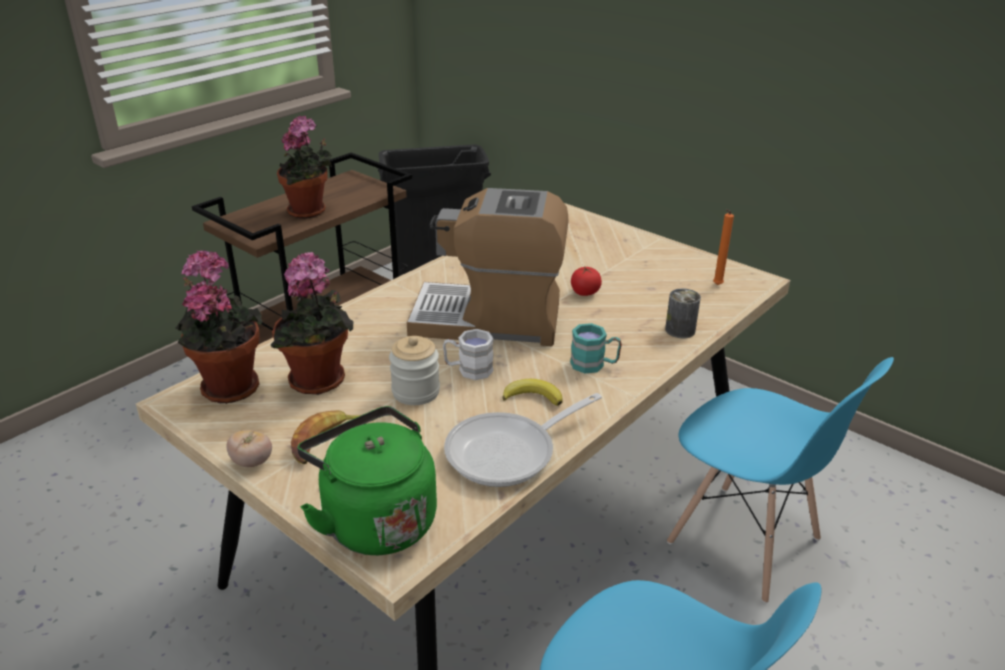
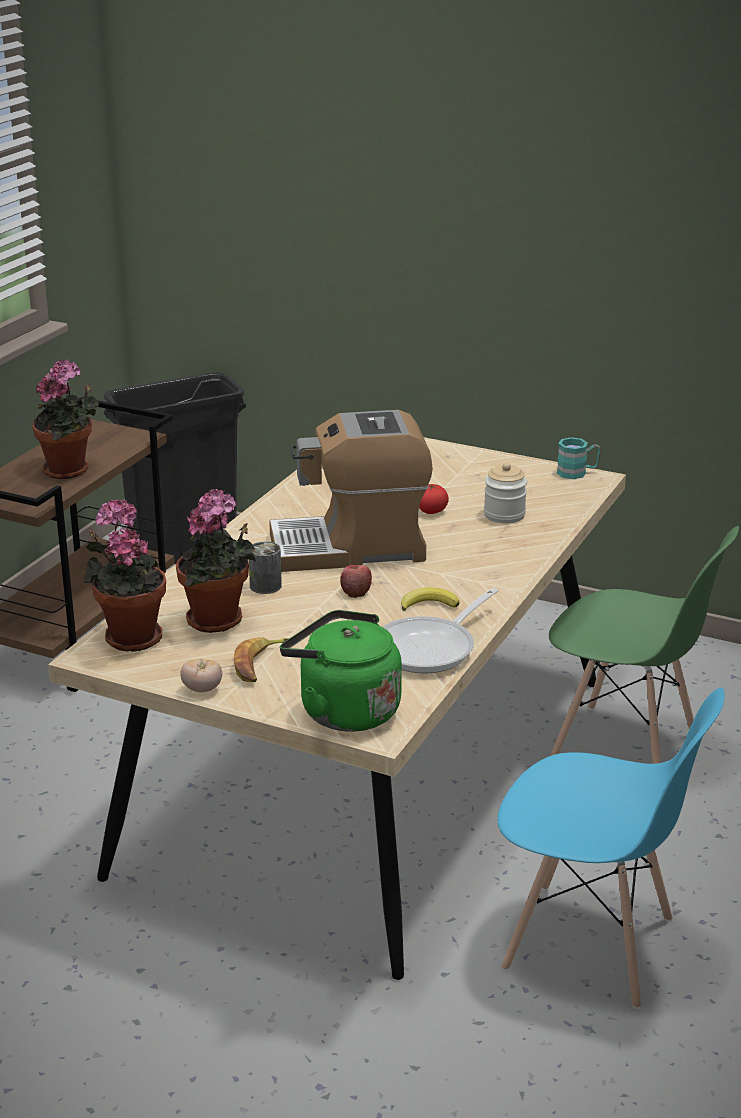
camera: 15 degrees left, 5 degrees down
(416, 392) = (317, 616): jar -> jar (504, 515)
(468, 370) = (356, 591): white mug -> apple
(594, 365) = (472, 571): turquoise mug -> turquoise mug (577, 473)
(680, 330) = (538, 532): can -> can (265, 586)
(716, 285) = (557, 488): orange candle -> none
(744, 542) = (625, 750): blue chair -> green chair

